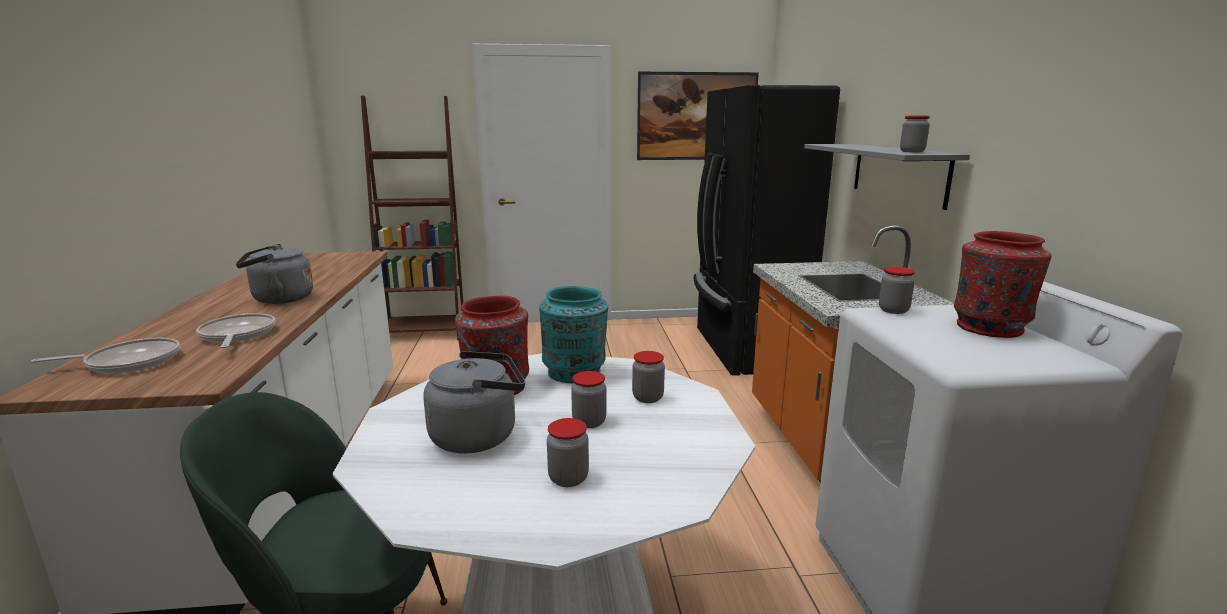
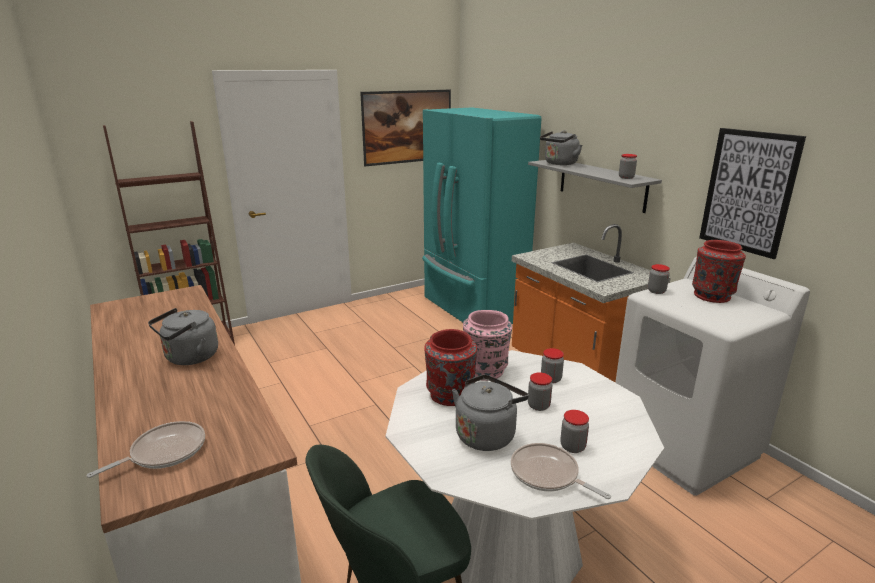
camera: 25 degrees left, 5 degrees up
(237, 335) = (217, 403): frying pan -> frying pan (547, 474)
(575, 373) = (486, 371): turquoise vase -> pink vase
(742, 348) = (470, 309): black fridge -> turquoise fridge
(843, 145) = (559, 164): none -> grey kettle
(1091, 156) = (748, 192): none -> picture

